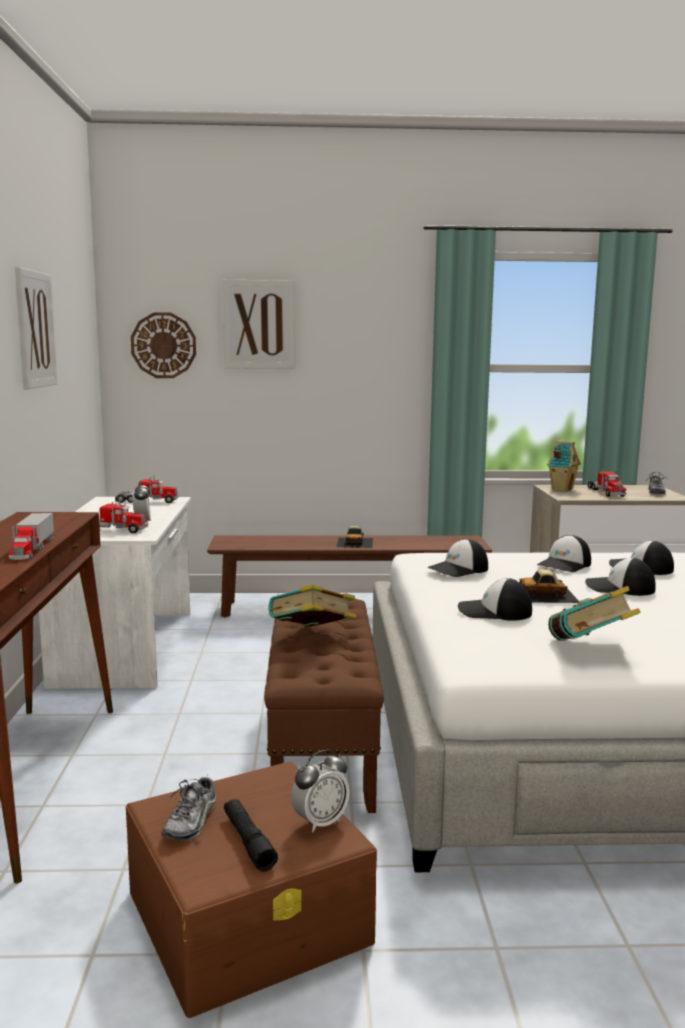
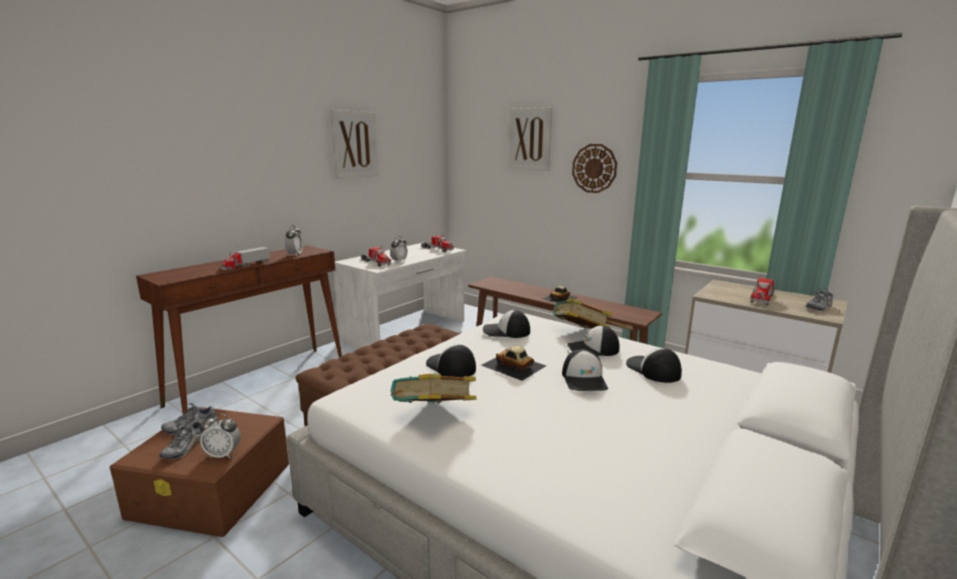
camera: 40 degrees right, 5 degrees up
(55, 525) = (295, 255): none -> alarm clock
(163, 345) = (477, 152): wall clock -> wall clock (594, 168)
(248, 841) = (185, 447): black flashlight -> shoe
(311, 636) = (379, 349): book -> book (579, 333)
(561, 489) = (727, 287): toy house -> none
(619, 588) = (584, 379): cap -> cap turned 150 degrees counterclockwise

